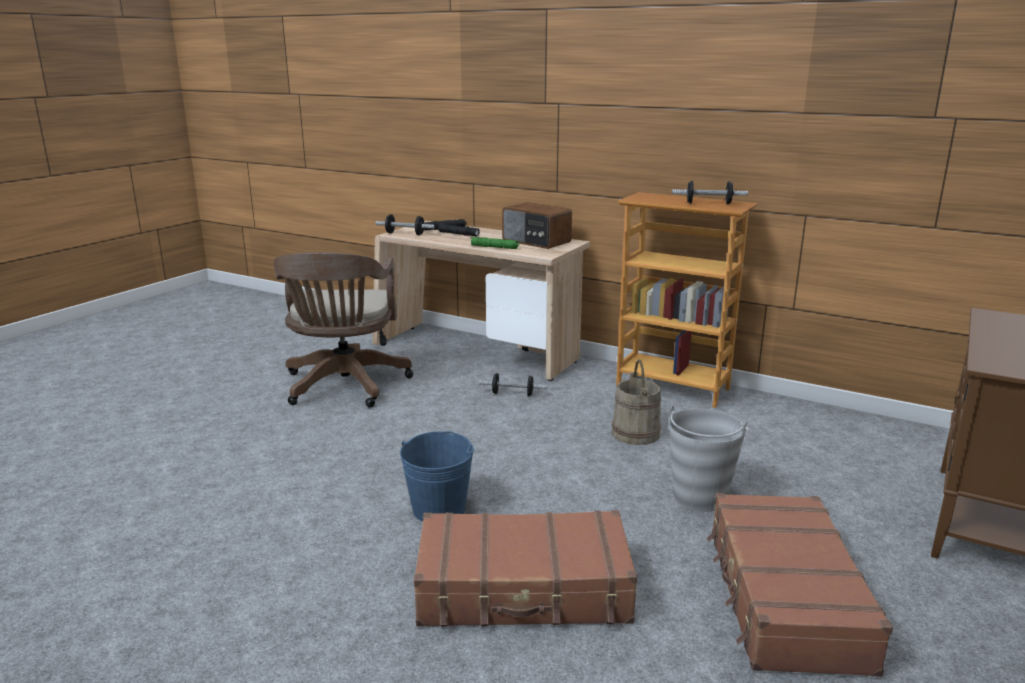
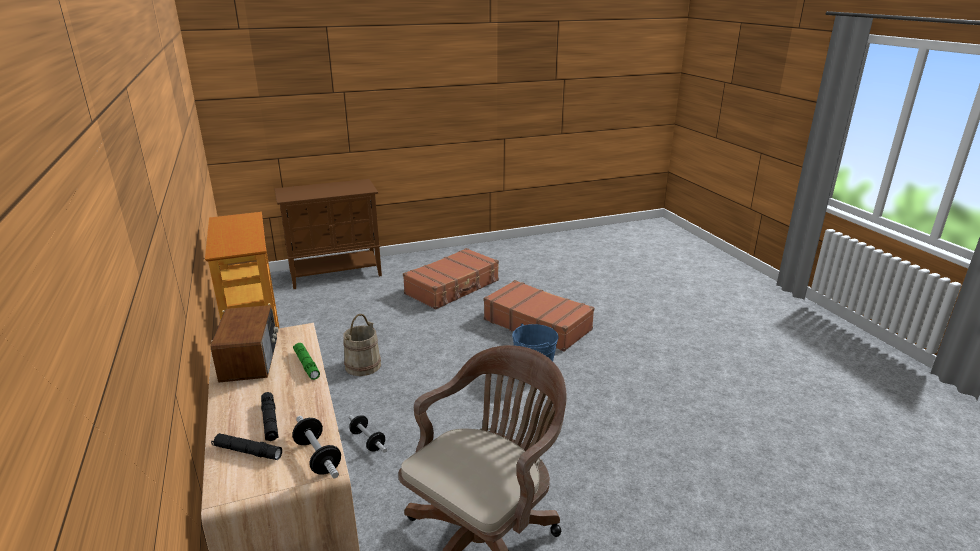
camera: 140 degrees left, 5 degrees up
(699, 497) = (408, 323): grey bucket -> none
(708, 203) = (236, 226): dumbbell -> none

